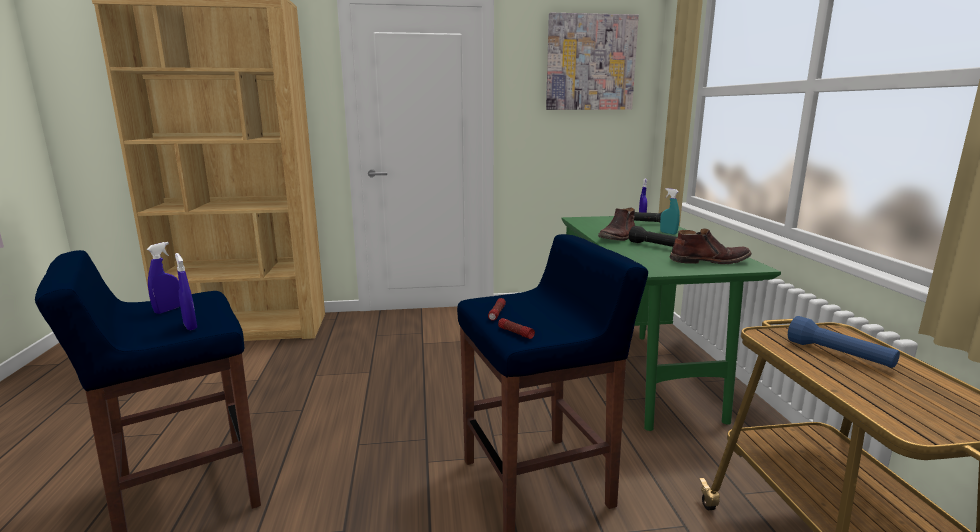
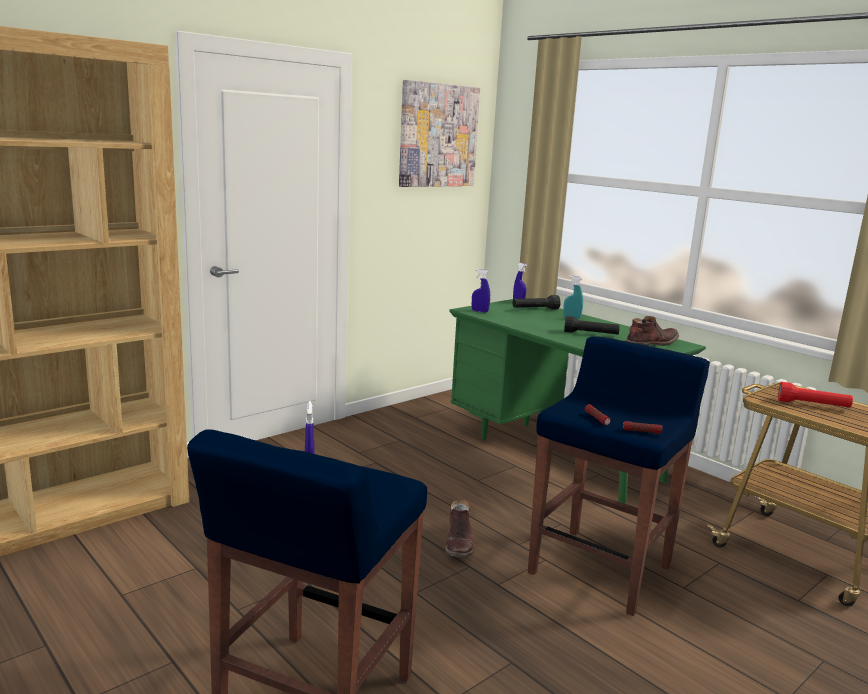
camera: 35 degrees left, 0 degrees up
(190, 326) = (380, 491): blue spray bottle -> blue spray bottle (480, 311)
(618, 237) = (544, 328): brown boot -> brown boot (459, 543)
(839, 355) = (813, 405): blue flashlight -> red flashlight

